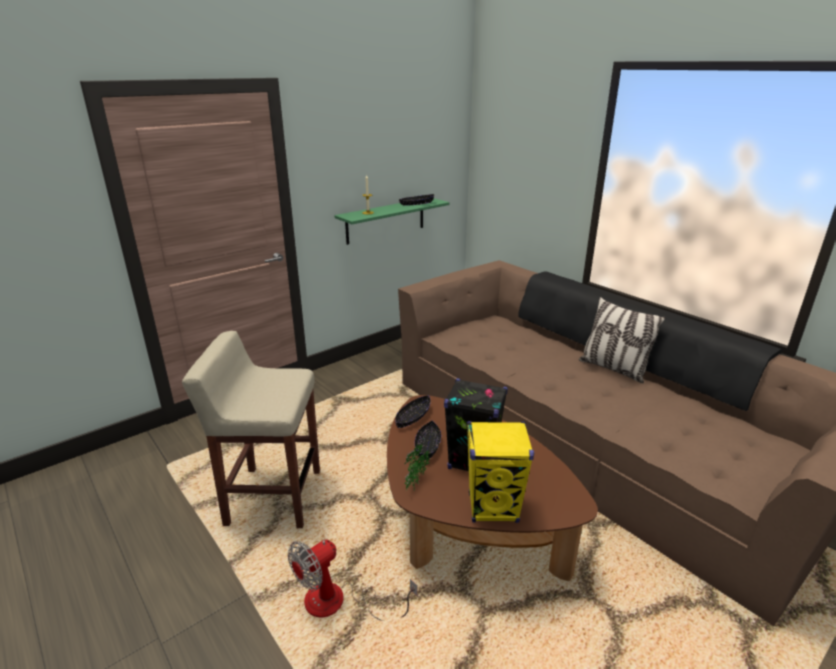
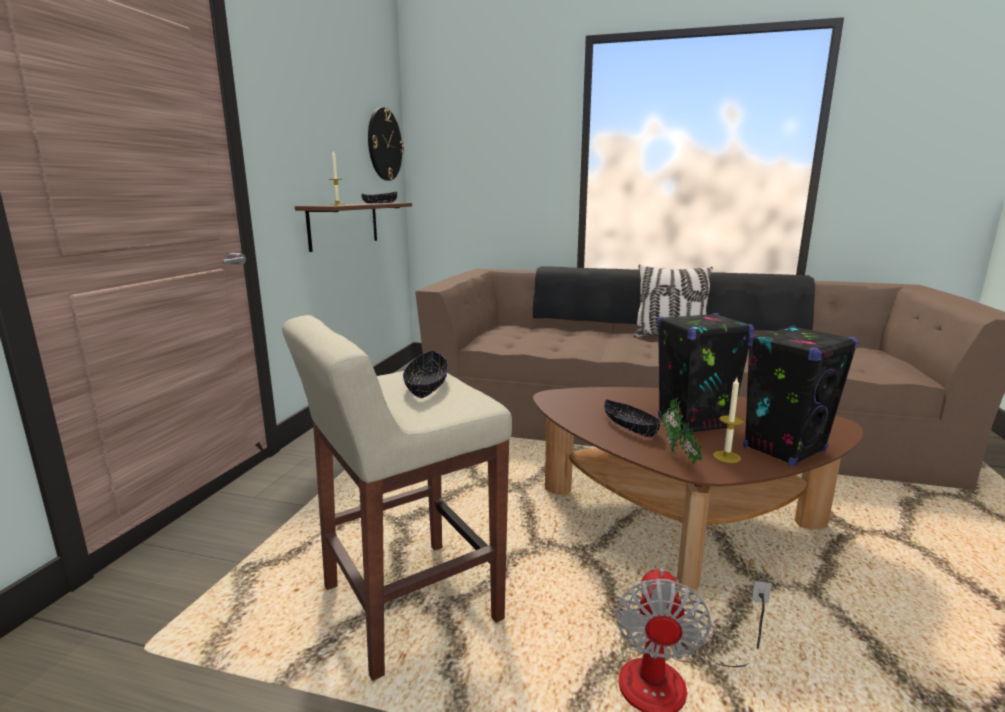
camera: 35 degrees left, 10 degrees down
(385, 220) = (344, 225): green shelf -> brown shelf
(413, 418) = (568, 410): black bowl -> black bowl (426, 385)
(441, 149) = (384, 144): none -> wall clock
(445, 495) = (726, 457): none -> candle
(493, 508) = (784, 449): yellow speaker -> black speaker

